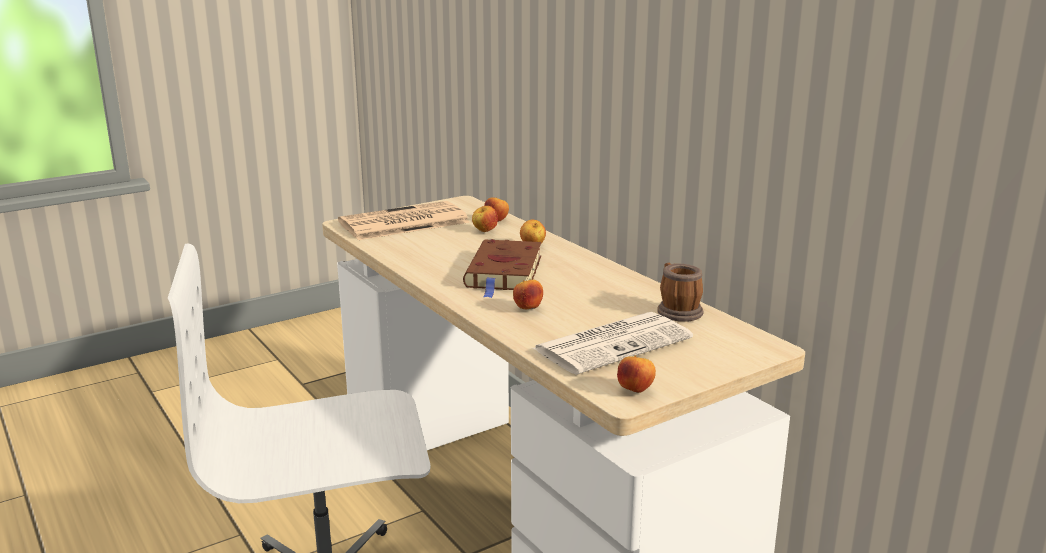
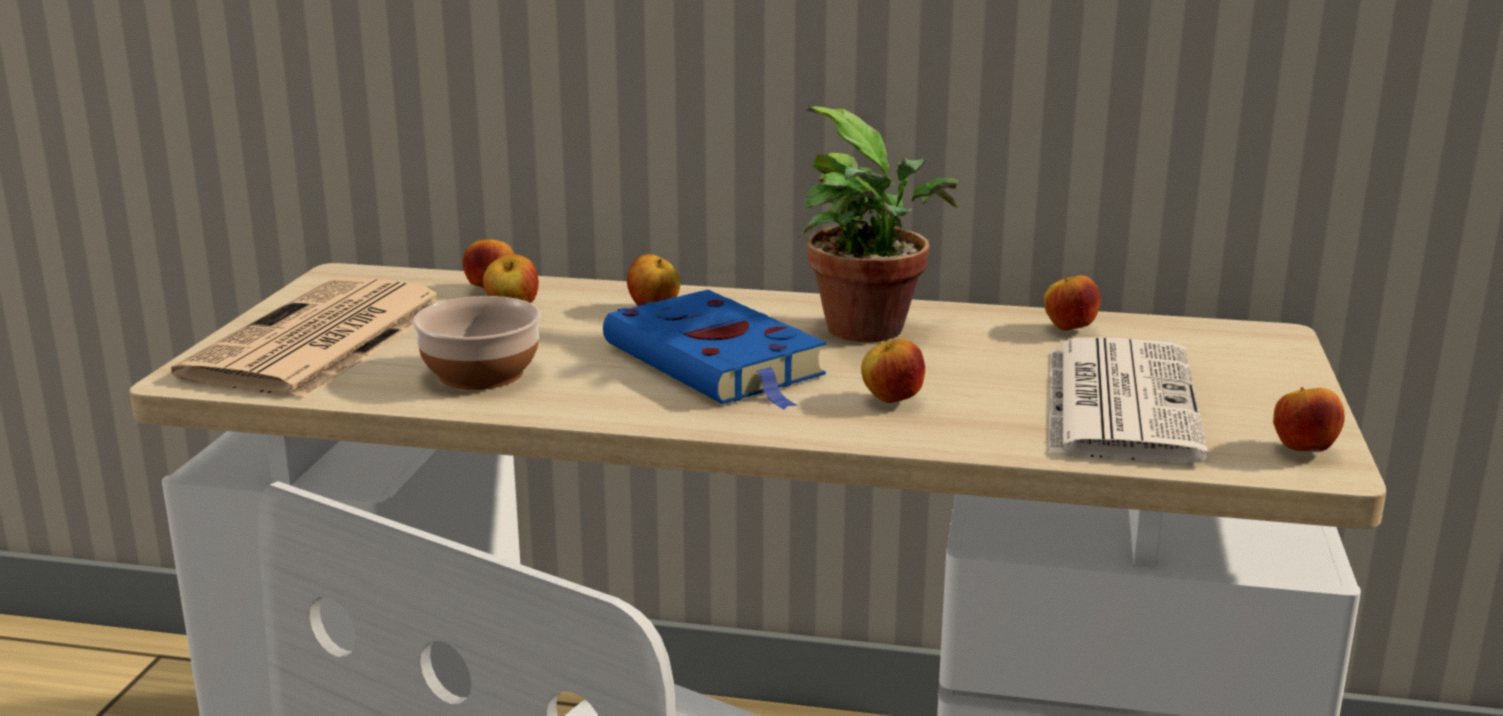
camera: 45 degrees left, 0 degrees up
(423, 250) = (482, 373): none -> bowl
(504, 273) = (718, 362): brown book -> blue book
(590, 283) = (873, 332): none -> potted plant
(677, 310) = (1068, 329): mug -> apple

